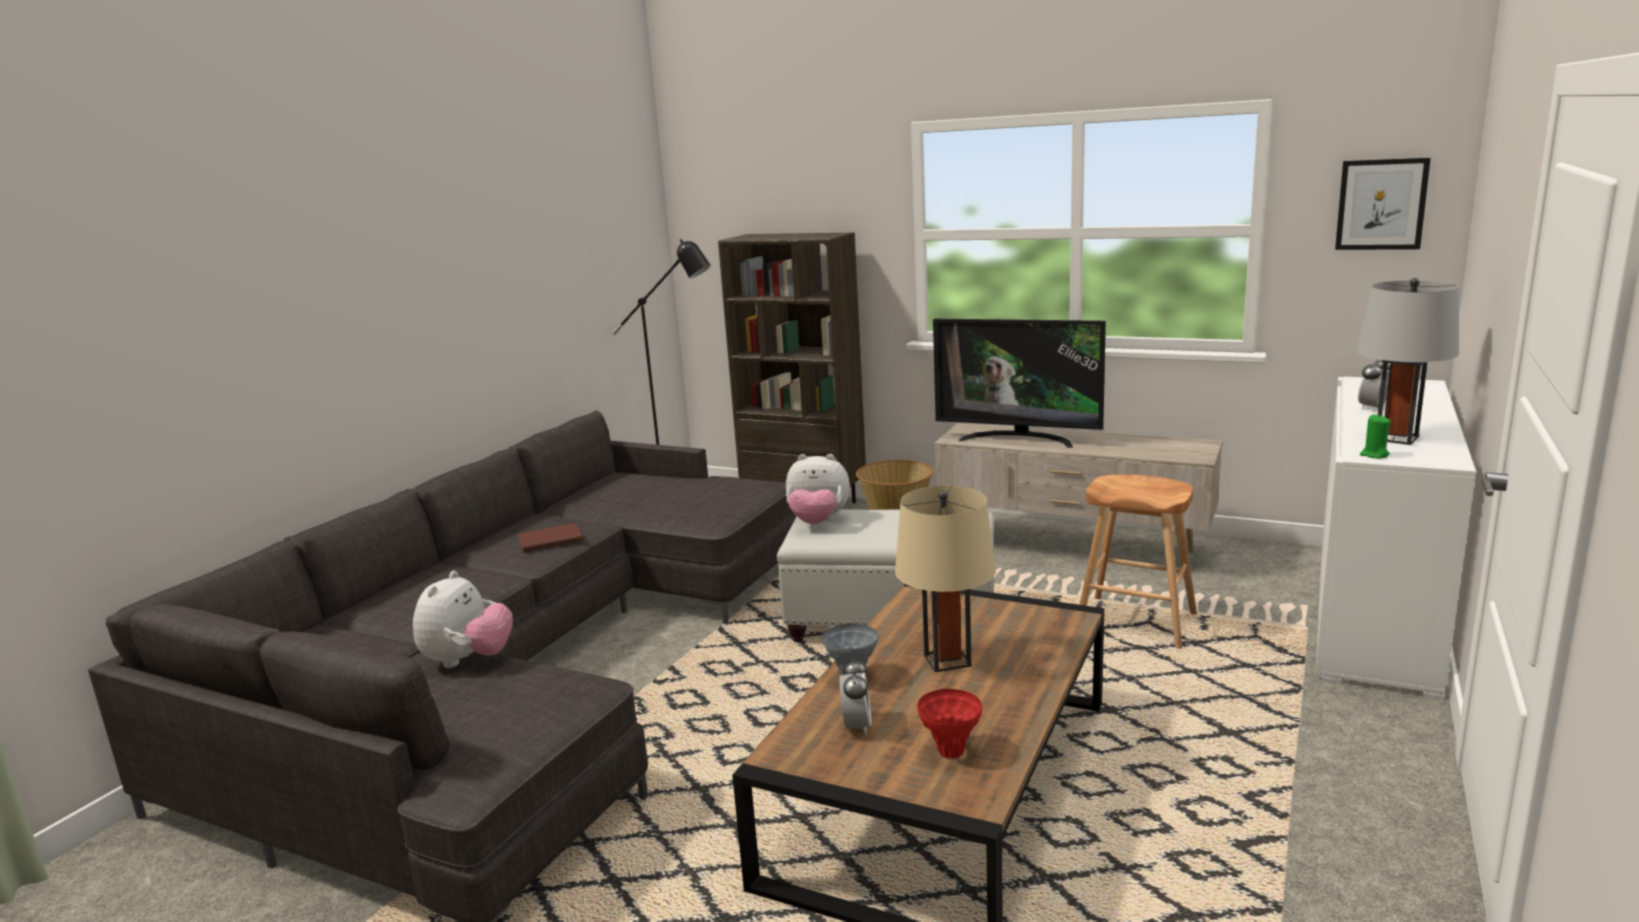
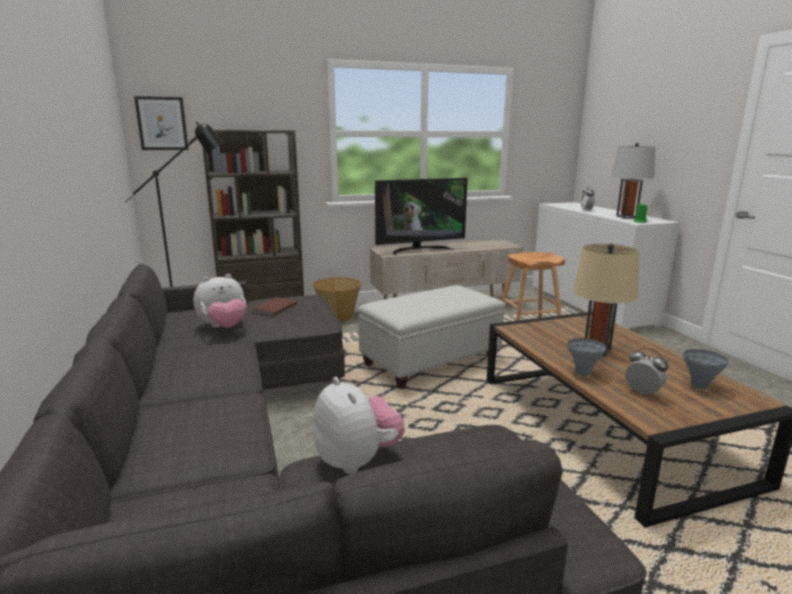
camera: 45 degrees left, 0 degrees up
(549, 540) = (221, 362): brown book -> brown book (273, 308)
(818, 522) = (389, 307): plush toy -> plush toy (224, 327)
(950, 752) = (699, 386): red vase -> grey vase
(1381, 204) = (552, 123): picture -> picture (162, 123)

